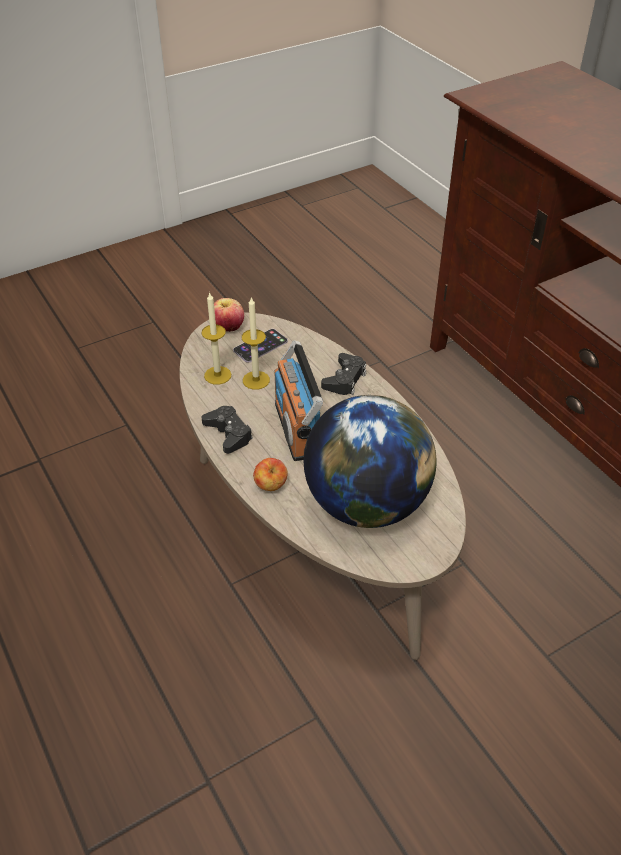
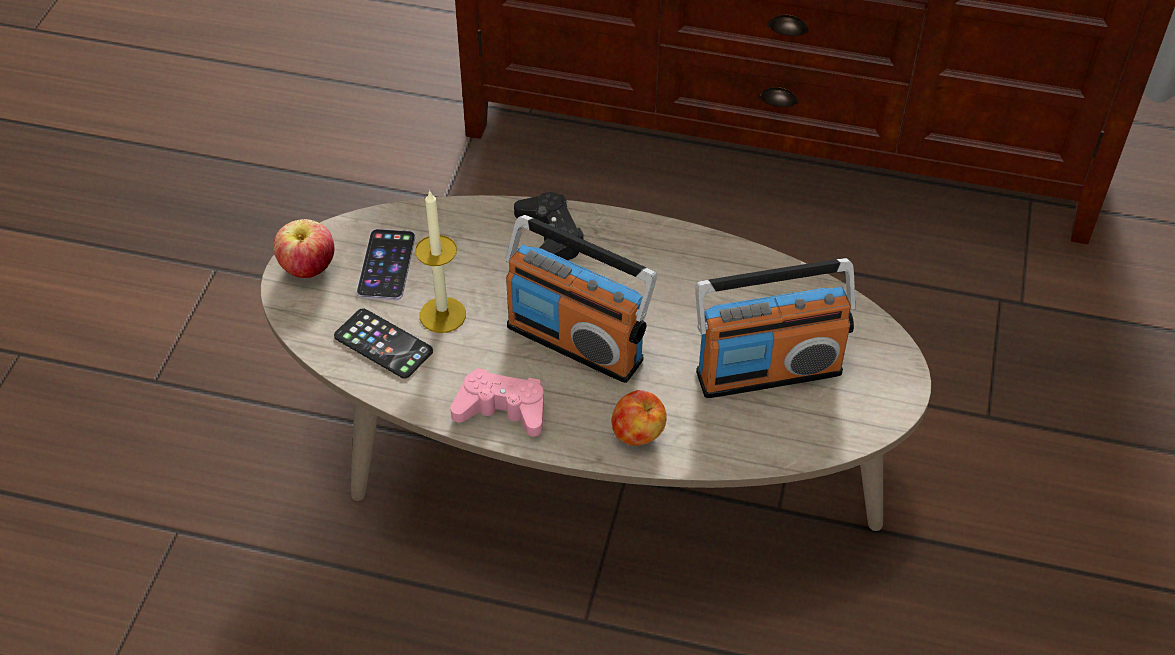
camera: 45 degrees left, 5 degrees up
(217, 375) = (383, 344): candle -> phone
(228, 433) = (502, 409): black game controller -> pink game controller
(366, 504) = (768, 371): globe -> radio

